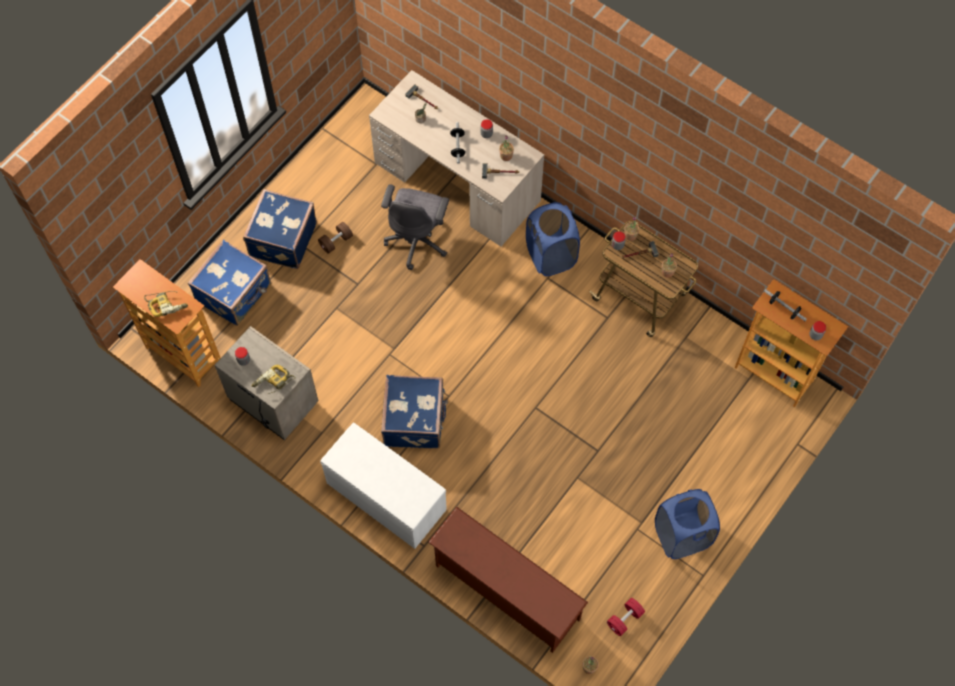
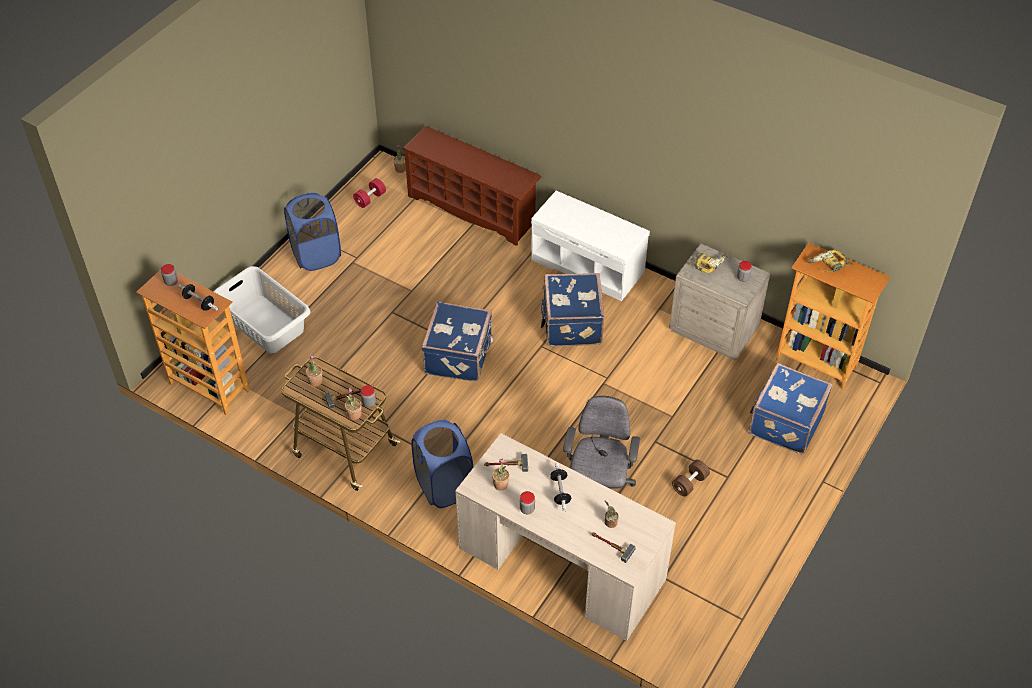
camera: 175 degrees right, 15 degrees down
(281, 240) = (751, 481): blue suitcase -> blue suitcase (460, 356)
(727, 446) = (265, 323): none -> grey laundry basket

